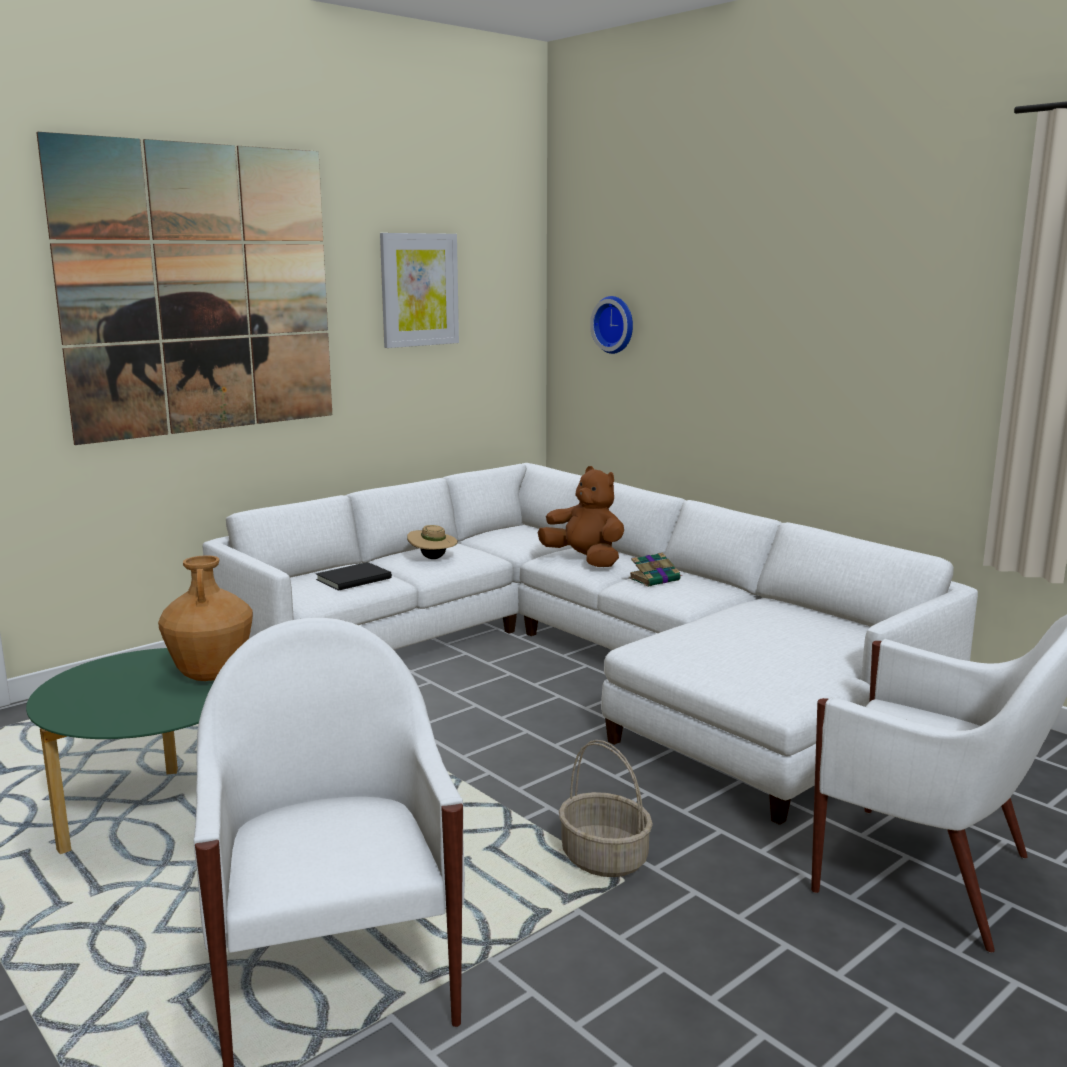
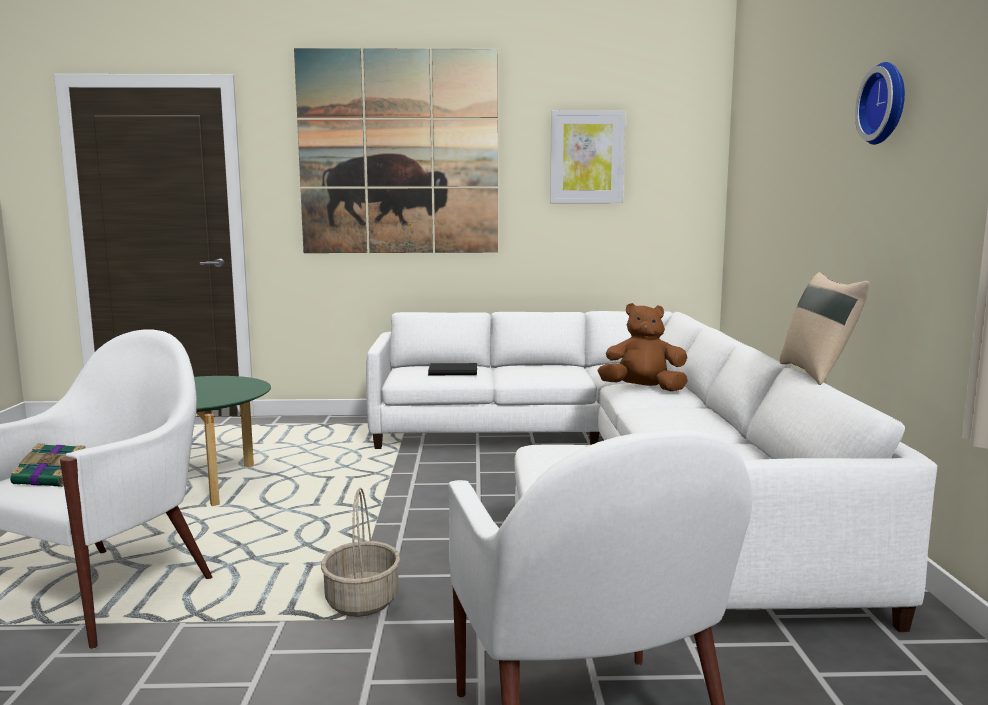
camera: 40 degrees right, 5 degrees down
(211, 675) = (233, 392): brown vase -> none
(433, 558) = (532, 370): beige hat -> none
(585, 560) = (643, 389): brown plush toy -> brown plush toy turned 75 degrees counterclockwise
(615, 324) = (756, 184): wall clock -> wall clock (886, 103)
(655, 579) = (668, 410): book -> book (53, 478)
(818, 525) = (818, 373): none -> beige pillow

